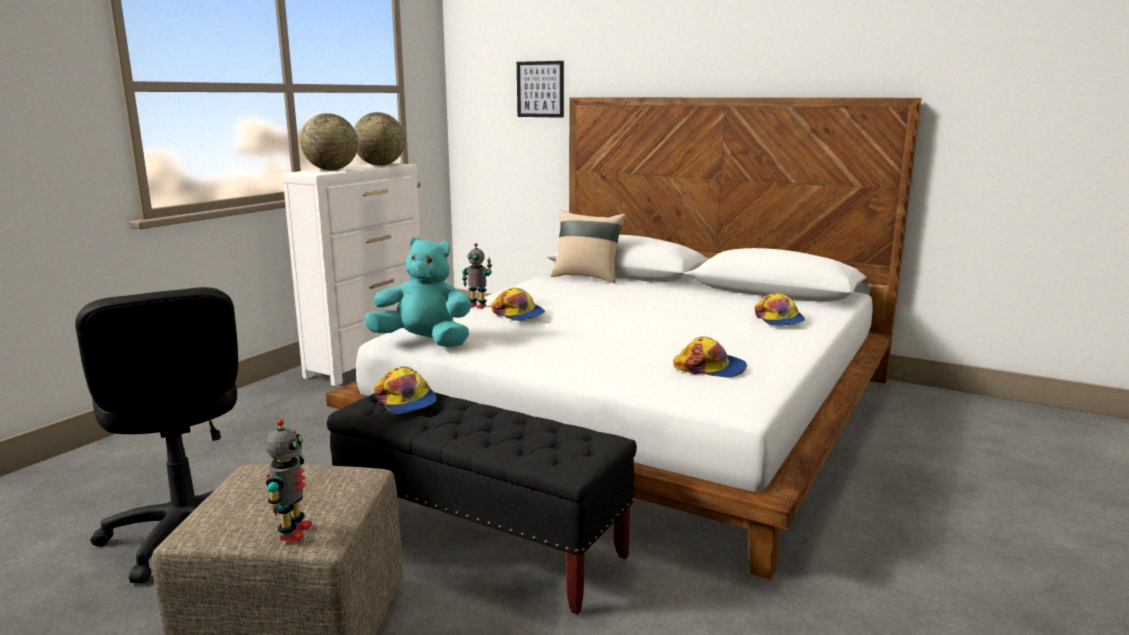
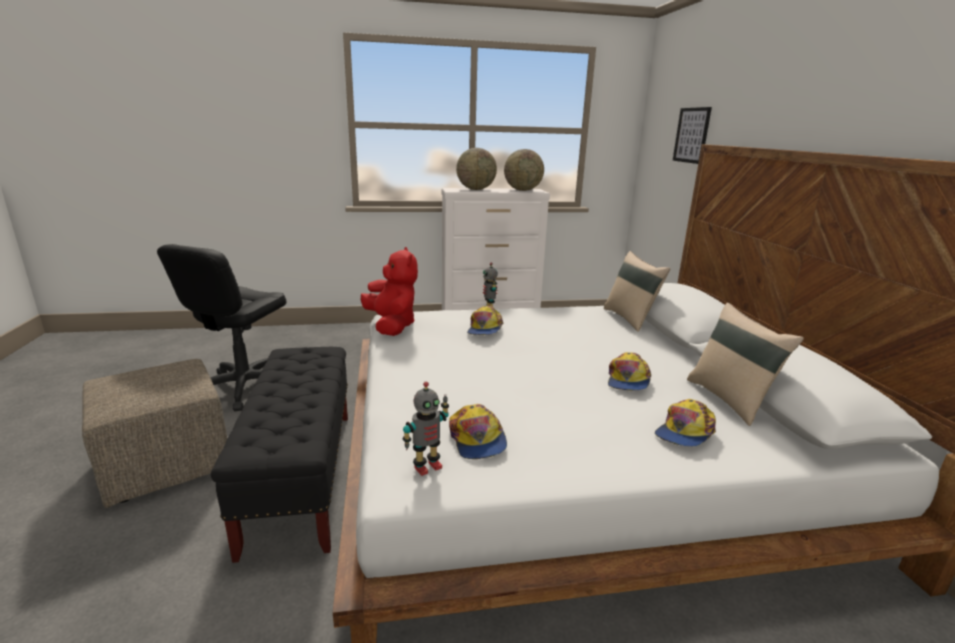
camera: 50 degrees right, 5 degrees up
(293, 532) = (102, 403): toy robot -> toy robot (427, 466)
(406, 401) = (306, 359): cap -> cap (628, 380)
(424, 342) = (391, 325): turquoise plush toy -> red plush toy
(754, 299) = (730, 399): none -> beige pillow

